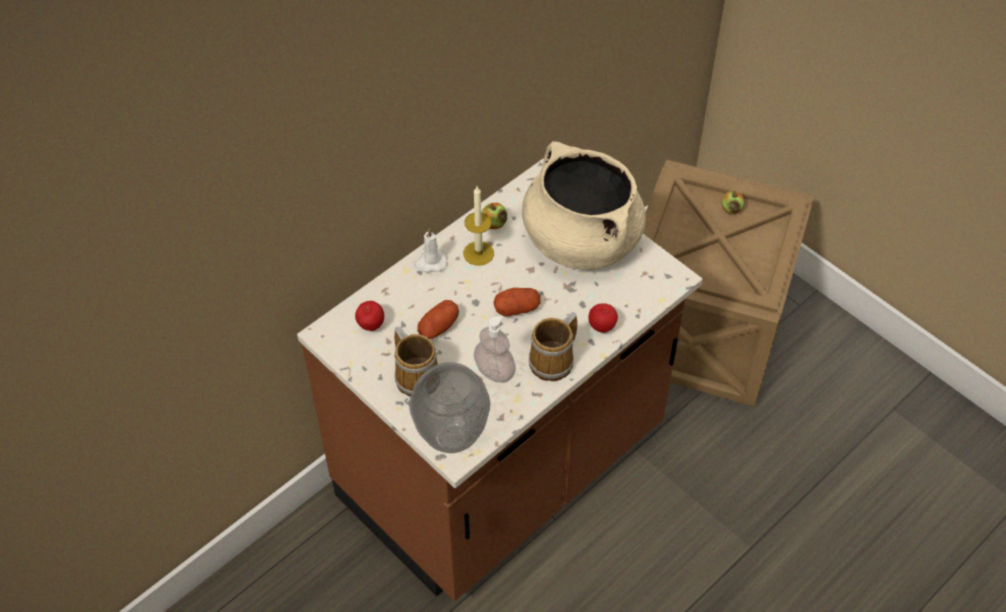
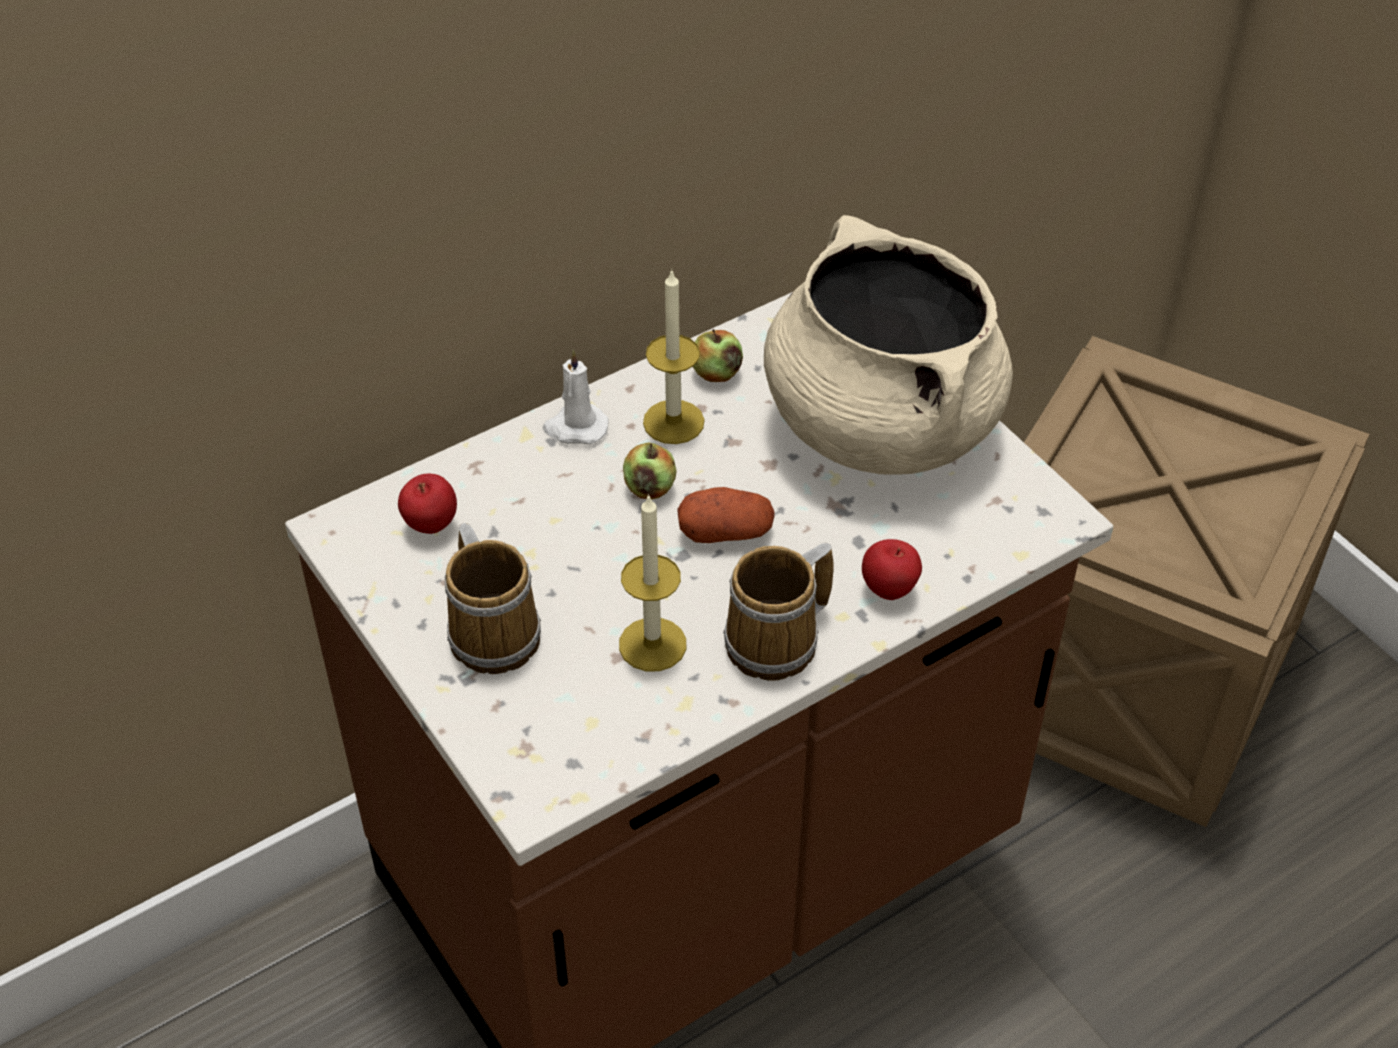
camera: 10 degrees right, 5 degrees down
(438, 327) = (561, 546): potato -> none
(453, 437) = (536, 761): vase -> none
(494, 371) = (652, 644): soap dispenser -> candle
(731, 209) = (1204, 437): apple -> apple (650, 488)

